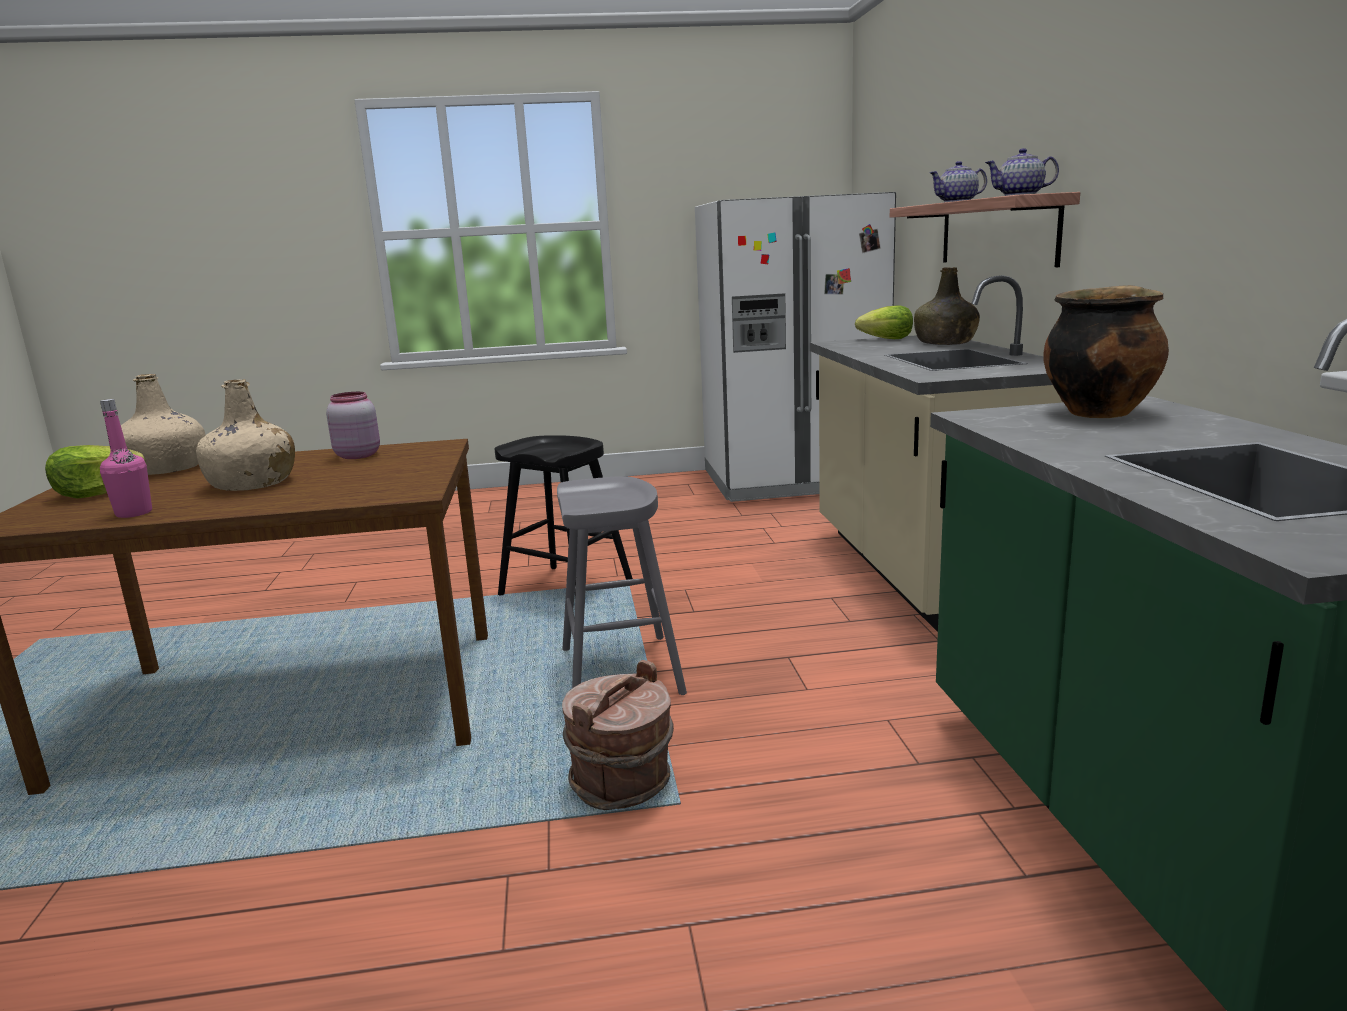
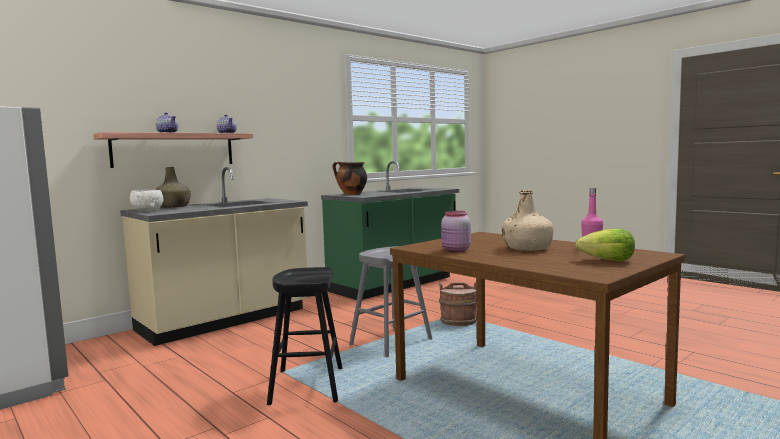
camera: 125 degrees left, 10 degrees down
(167, 469) = (558, 267): beige bottle -> none
(886, 339) = (148, 211): lettuce -> white bowl

